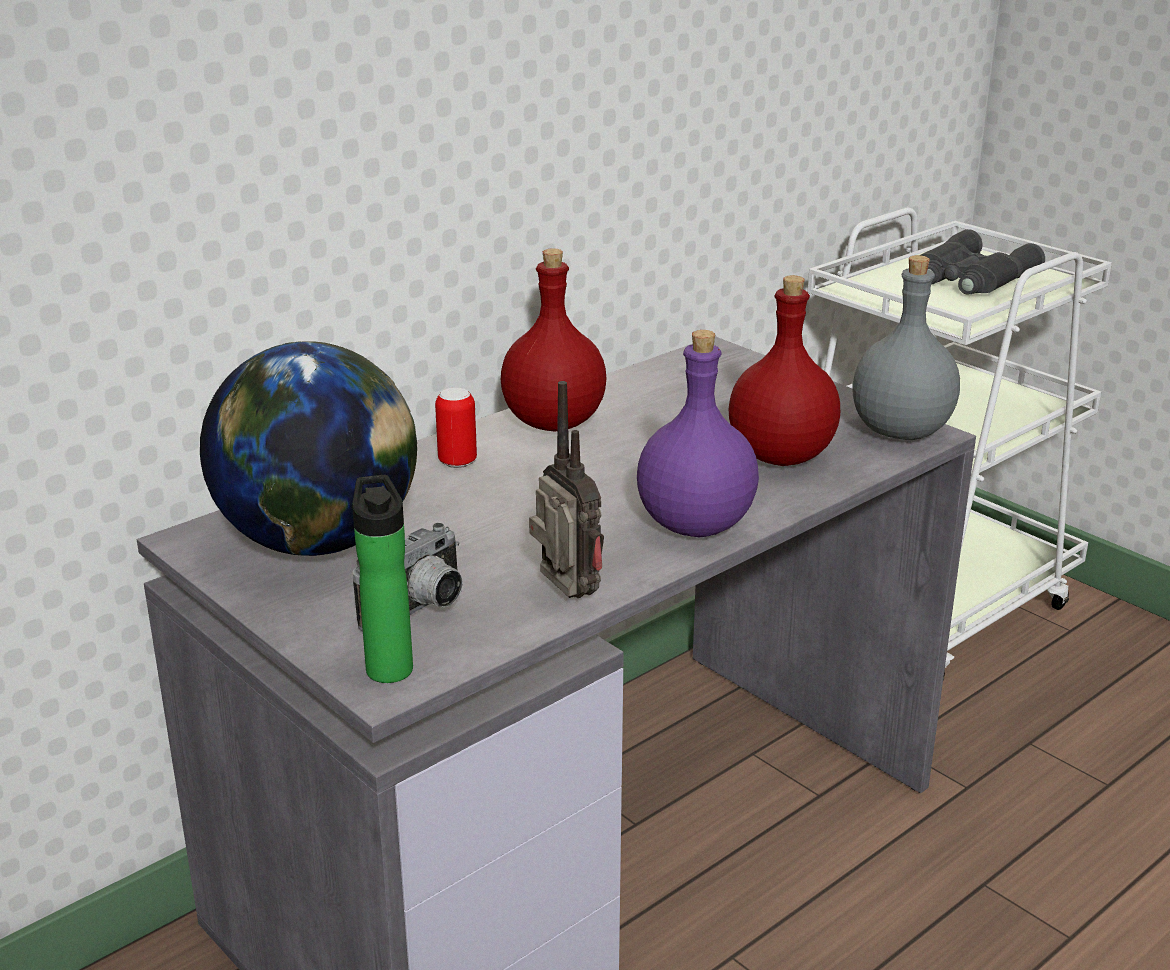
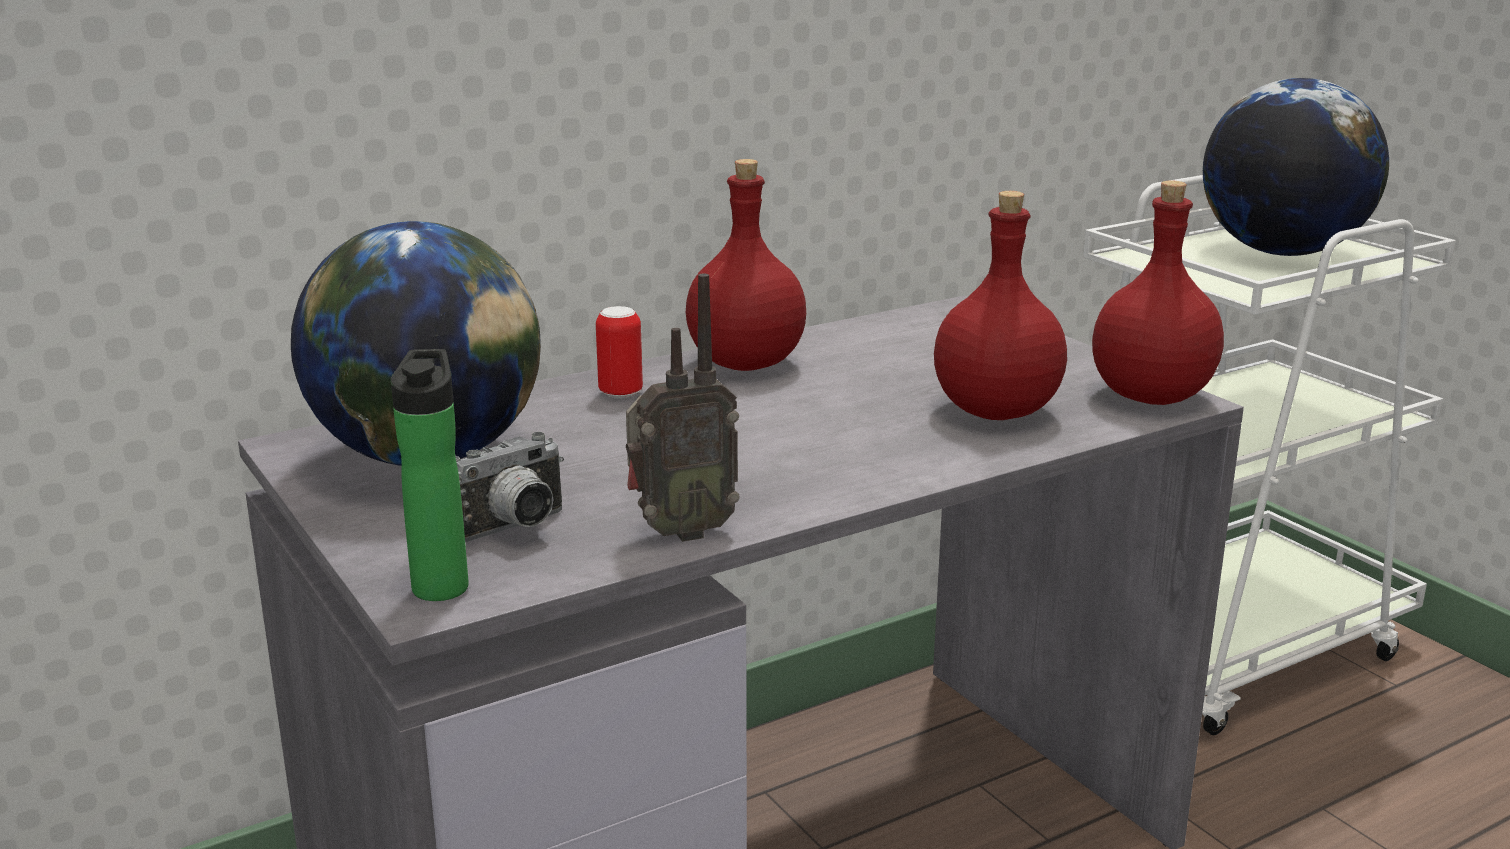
camera: 10 degrees right, 5 degrees down
(565, 597) = (679, 531): radio -> radio turned 90 degrees clockwise
(697, 524) = (868, 471): purple bottle -> none
(899, 430) = (1149, 395): grey bottle -> red bottle
(970, 278) = (1281, 252): grey binoculars -> globe

